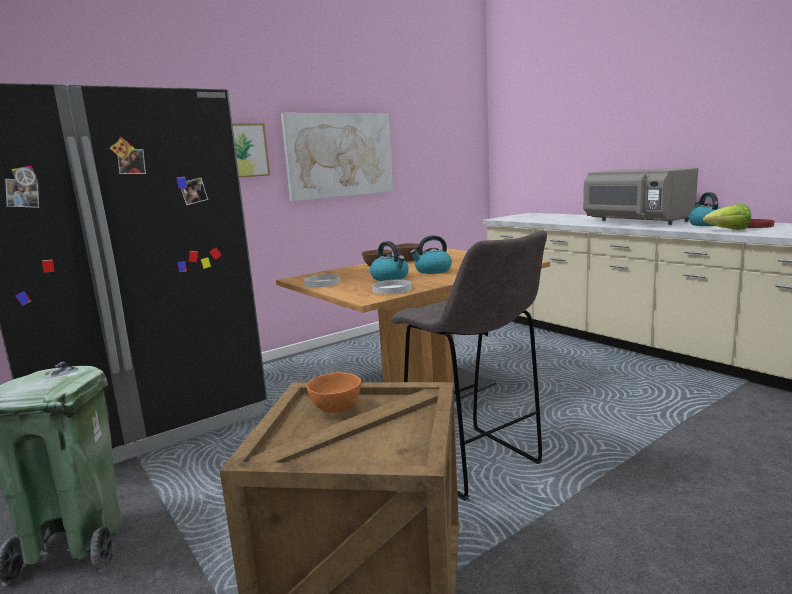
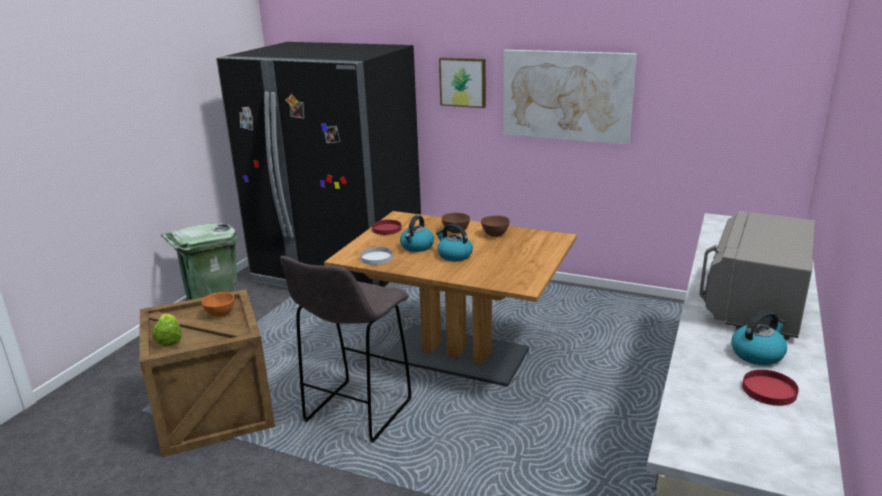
camera: 60 degrees right, 10 degrees up
(322, 283) = (387, 229): white plate -> red plate
(728, 230) = (702, 371): lettuce -> lettuce (169, 339)

